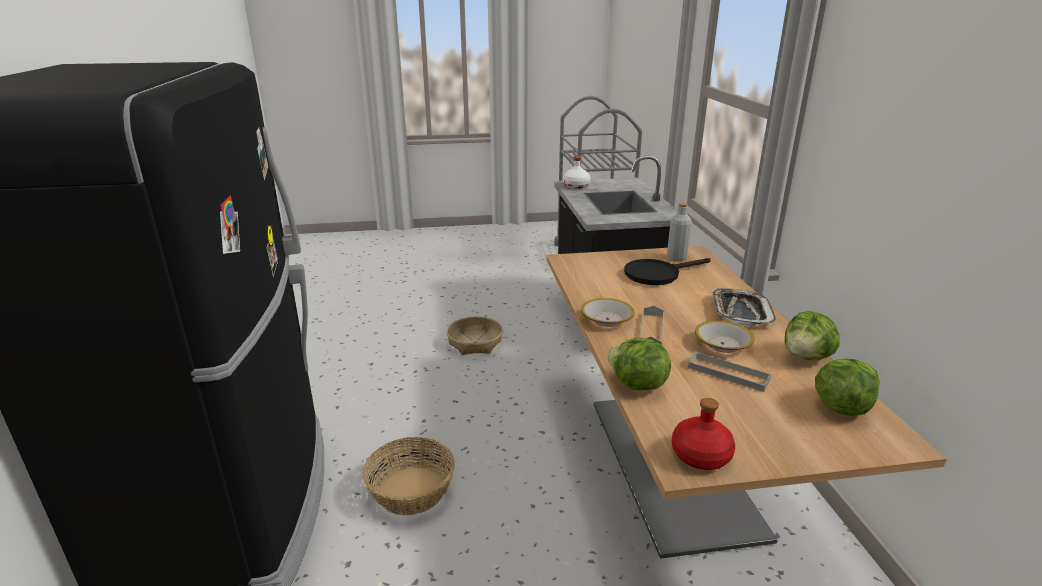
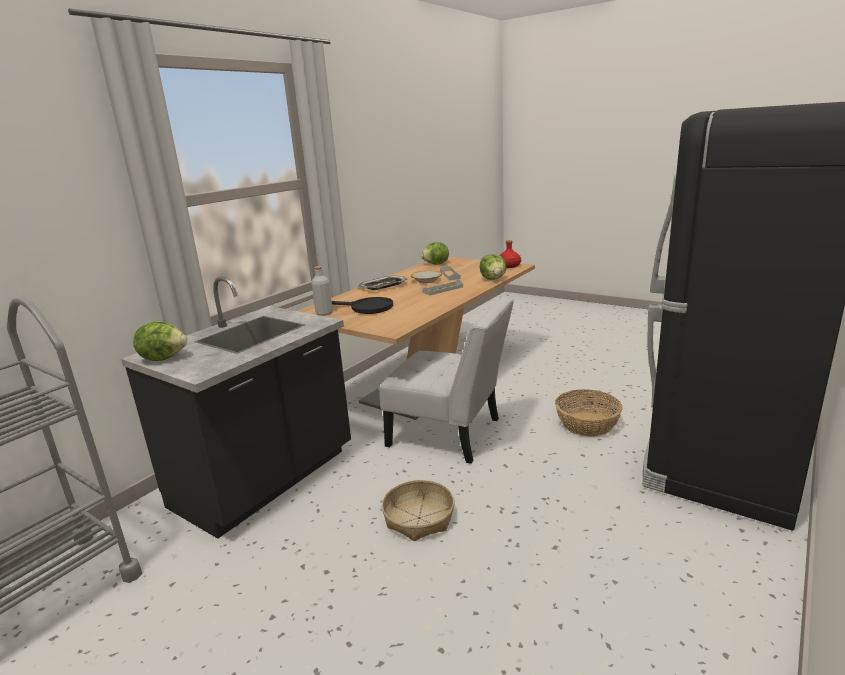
camera: 135 degrees left, 5 degrees down
(539, 407) = (450, 434): none -> white chair
(575, 186) = (209, 366): white bottle -> none
(607, 320) = (453, 297): bowl -> none
(806, 357) = (407, 272): lettuce -> lettuce (164, 358)

